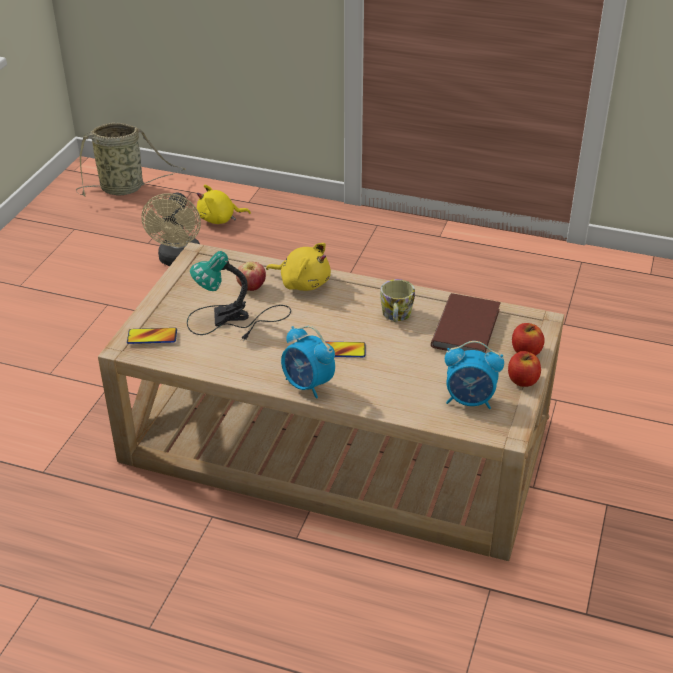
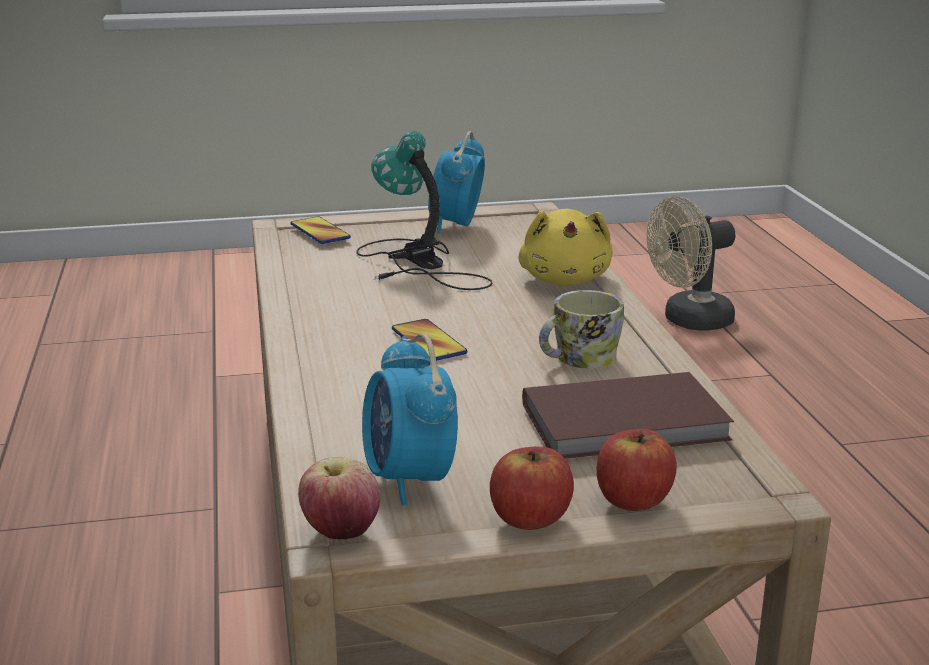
camera: 60 degrees right, 15 degrees down
(125, 188) = (770, 250): basket -> none
(219, 219) = (814, 316): yellow plush toy -> none
(251, 287) = (505, 255): apple -> apple (341, 531)
(308, 385) = (310, 338): alarm clock -> alarm clock (456, 225)

